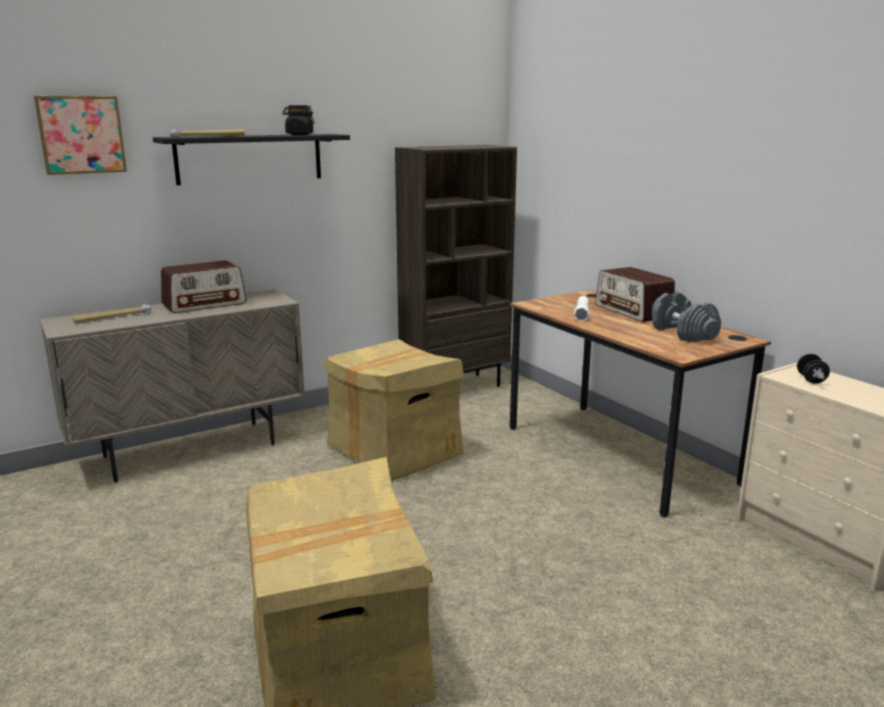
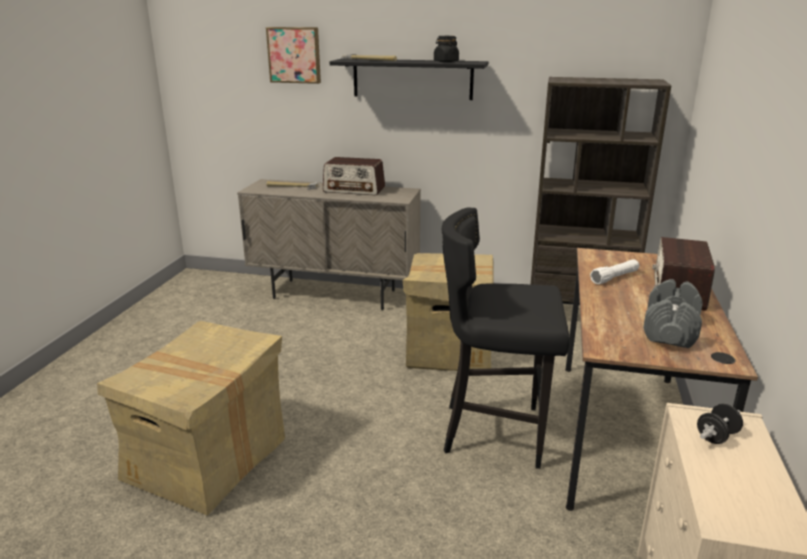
camera: 45 degrees right, 5 degrees up
(540, 494) = (495, 432): none -> black stool

